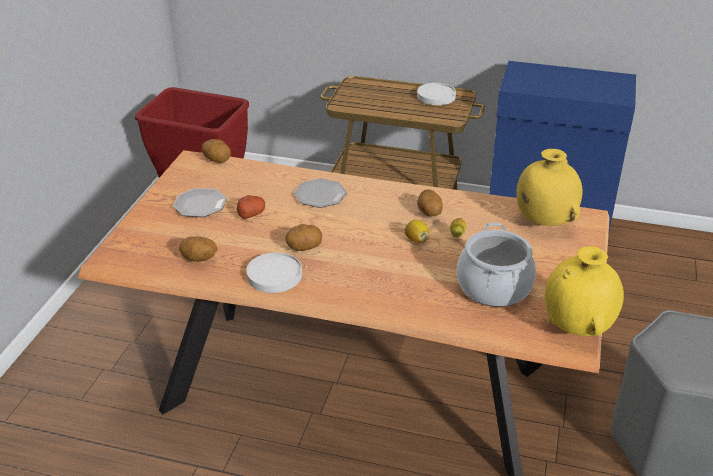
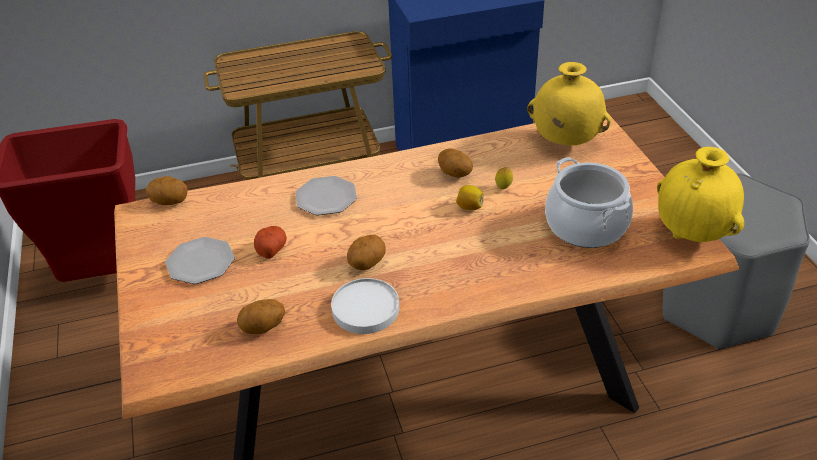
camera: 30 degrees left, 5 degrees up
(435, 96) = (330, 49): white plate -> none

